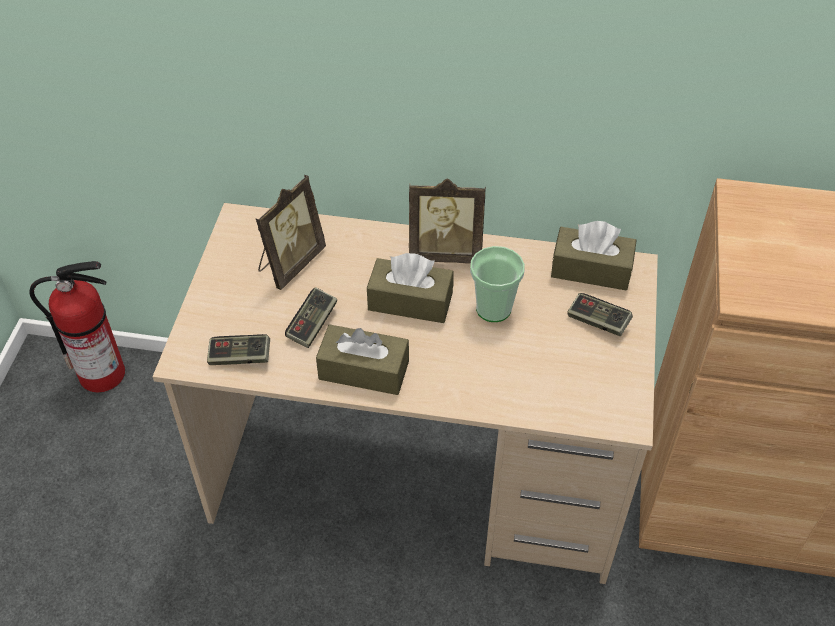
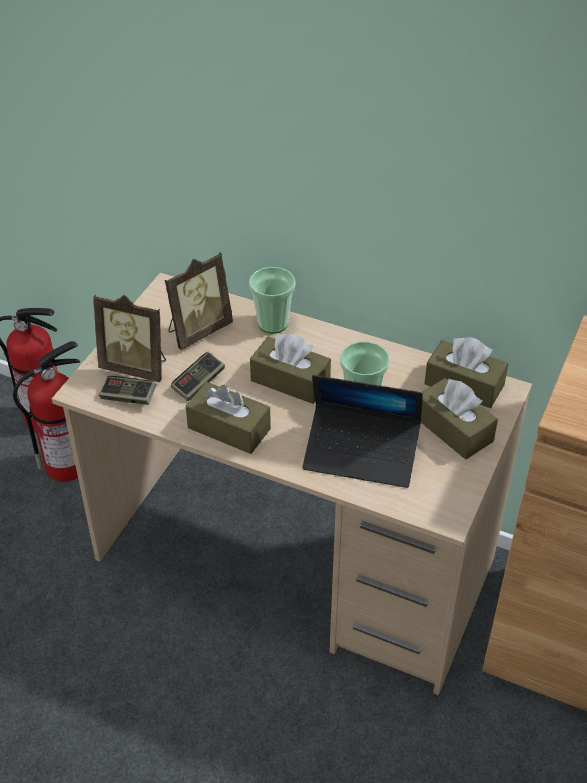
camera: 15 degrees right, 5 degrees down
(144, 422) = (68, 464): none -> fire extinguisher
(368, 239) = (273, 323): none -> cup
(445, 252) = (336, 346): picture frame -> picture frame (136, 367)
(514, 369) = (361, 454): none -> laptop
(598, 321) = (453, 429): game controller -> brown tissue box

